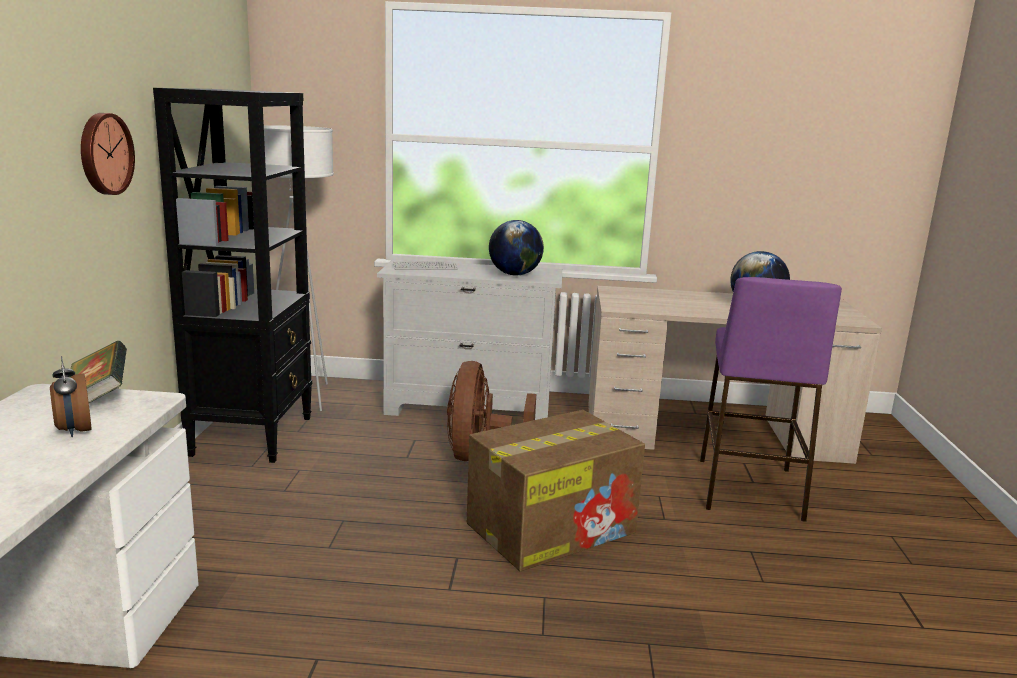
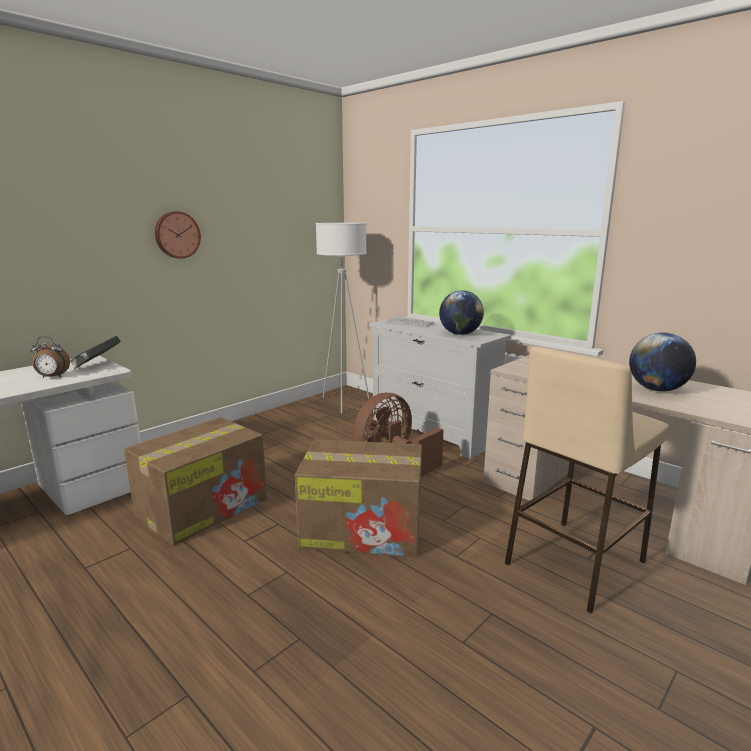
camera: 40 degrees right, 0 degrees up
(73, 431) = (52, 377): alarm clock -> alarm clock turned 105 degrees counterclockwise
(253, 435) = (287, 418): black bookcase -> none
(332, 576) = (204, 507): none -> cardboard box
(749, 489) = (574, 563): purple stool -> beige stool

